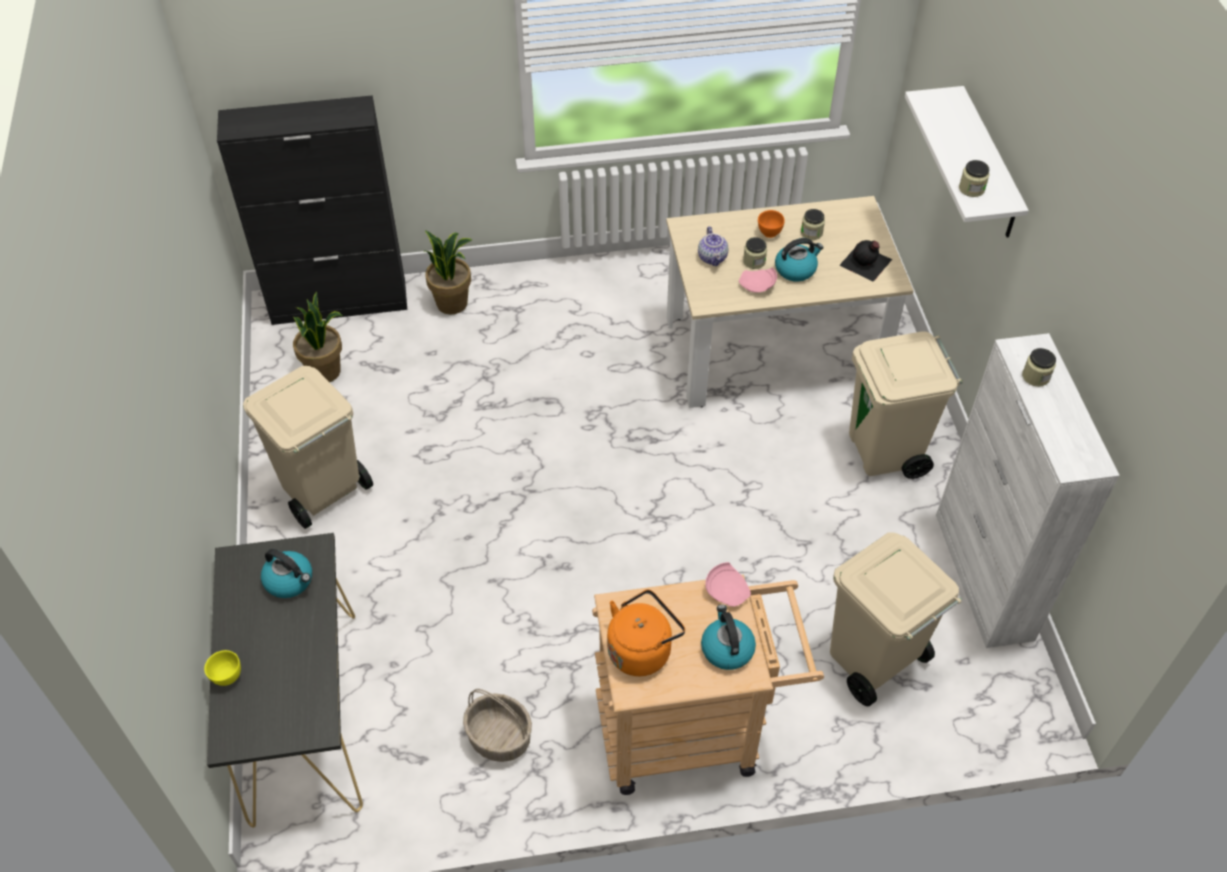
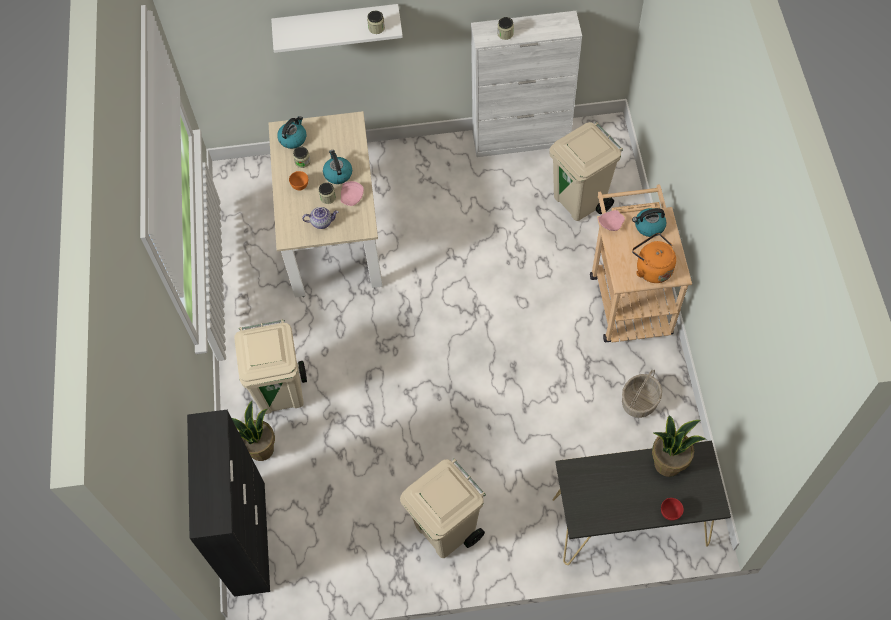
camera: 85 degrees left, 10 degrees up
(227, 677) = (670, 513): yellow bowl -> red bowl
(290, 581) = (595, 484): kettle -> kettle (293, 138)
(325, 371) = (326, 541): potted plant -> potted plant (668, 463)
(866, 263) = (335, 133): black bottle -> none
(885, 452) = (426, 177): beige trash can -> beige trash can (281, 392)

